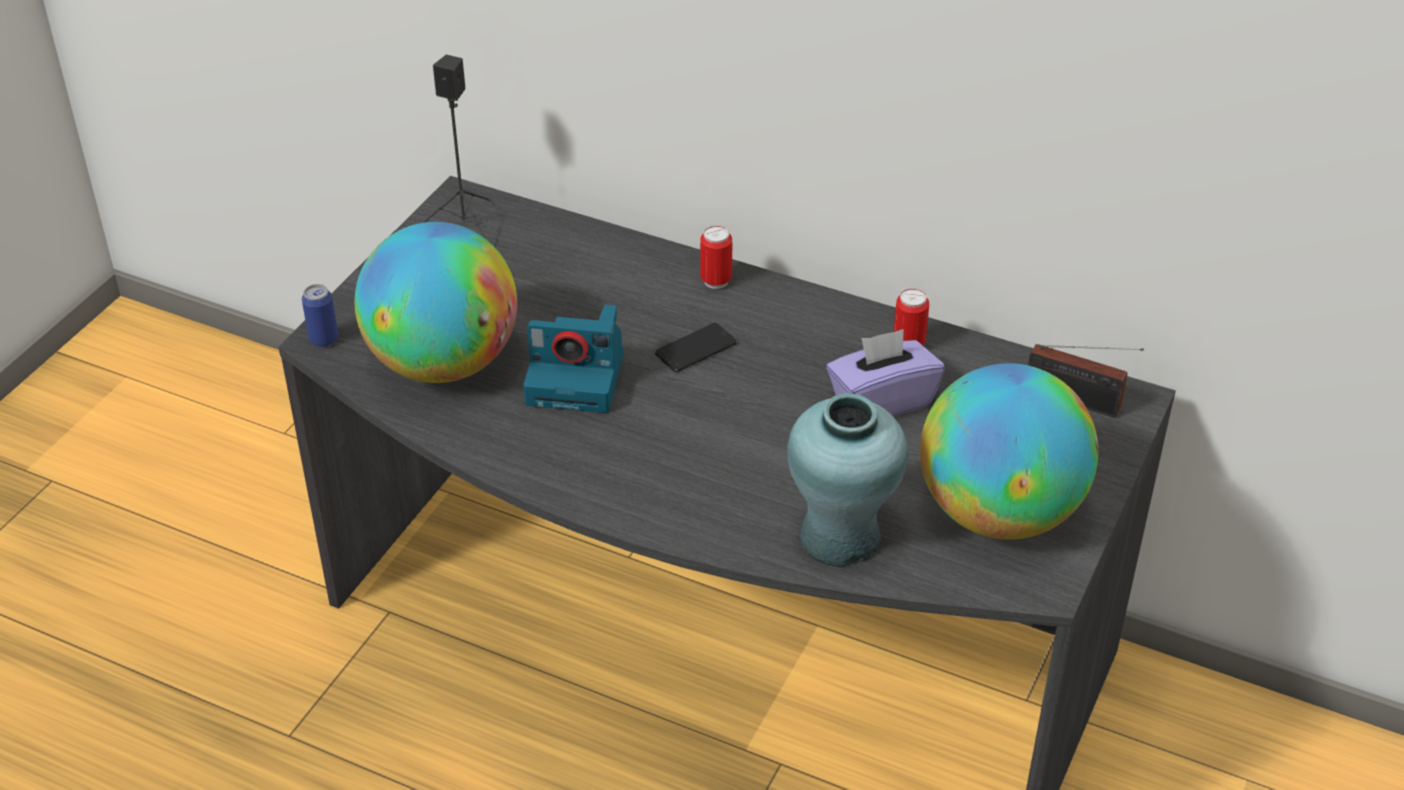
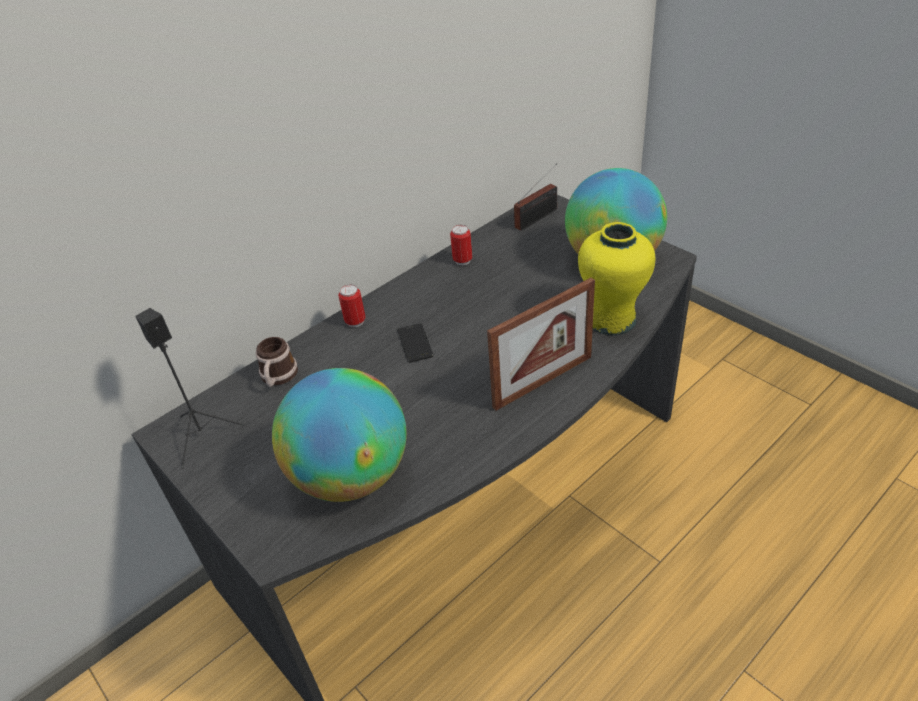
camera: 65 degrees left, 0 degrees up
(324, 339) = (273, 550): can -> none
(578, 378) = (411, 404): camera -> none
(581, 250) = (278, 377): none -> mug
(669, 491) = (543, 382): none -> picture frame
(840, 537) = (611, 319): turquoise vase -> yellow vase
(881, 401) = (504, 280): purple tissue box -> none

